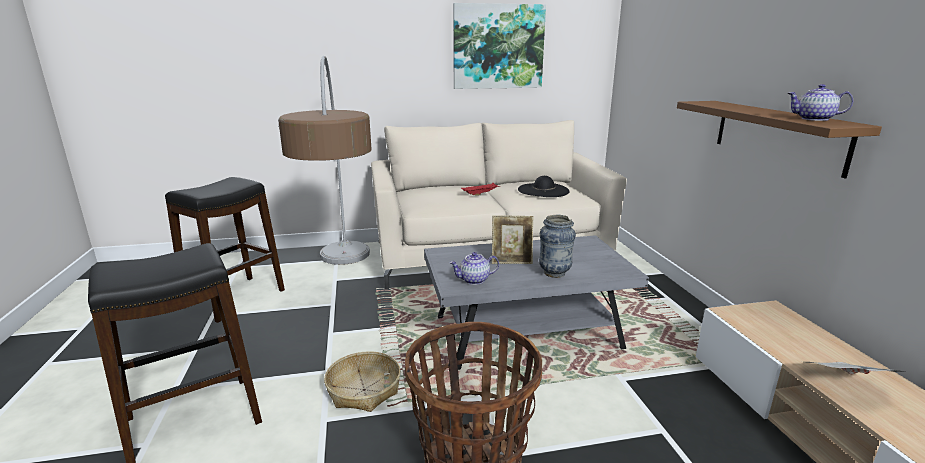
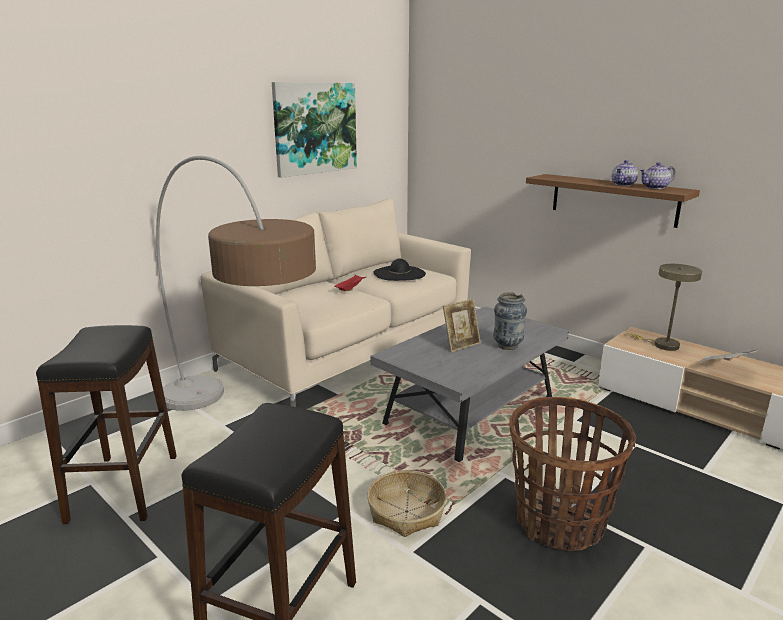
camera: 35 degrees left, 0 degrees up
(474, 280) = (461, 370): teapot -> teapot (623, 184)
(788, 330) = (661, 345): none -> beige table lamp

